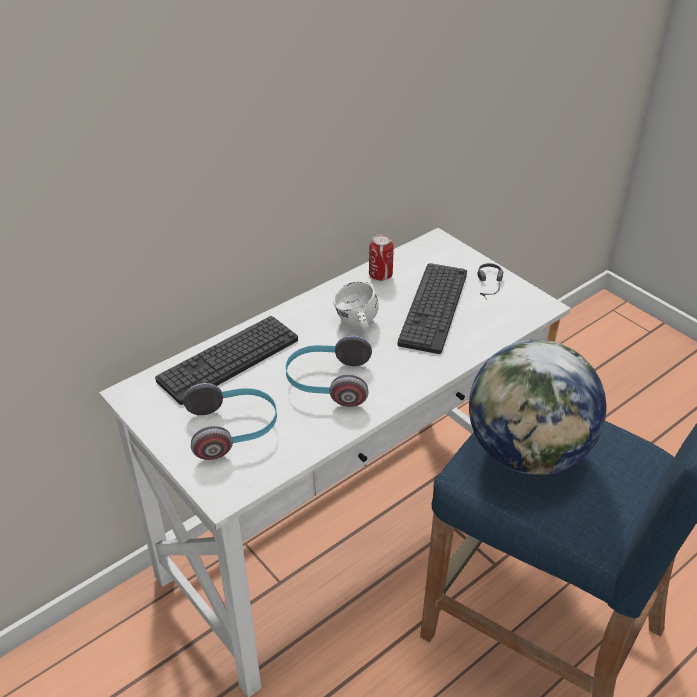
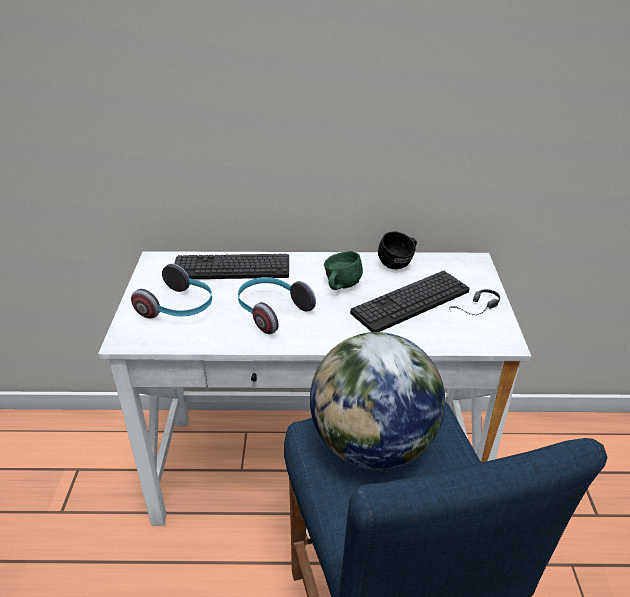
camera: 40 degrees right, 5 degrees down
(356, 324) = (339, 286): white mug -> green mug
(380, 275) = (399, 264): can -> black mug

